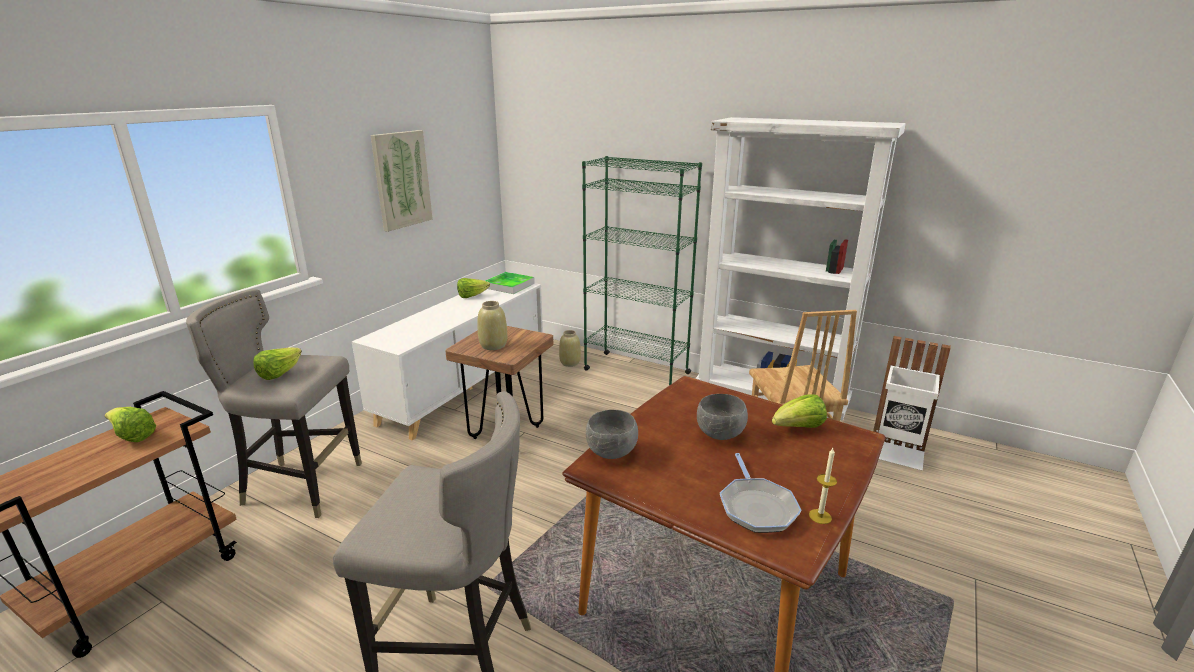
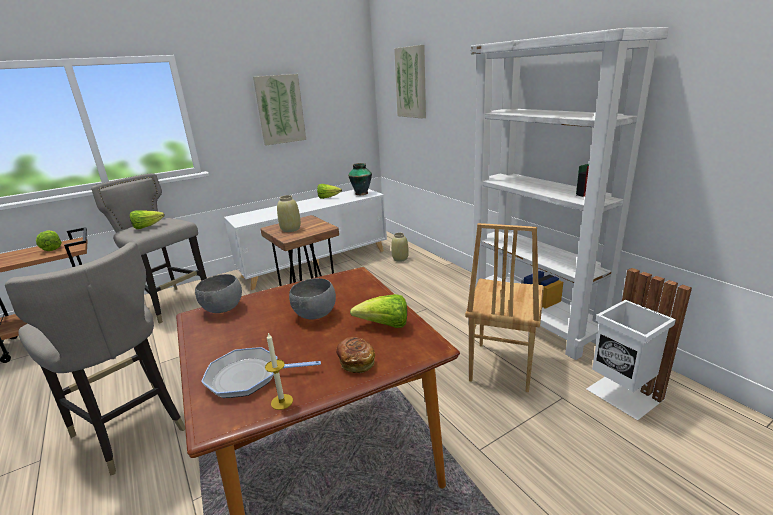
camera: 30 degrees right, 0 degrees up
(509, 286) = (361, 193): tray -> vase
(570, 145) = (411, 82): none -> picture
(636, 371) = (443, 273): green bookcase -> none
(756, 507) = (248, 377): frying pan -> frying pan turned 60 degrees clockwise
(825, 466) = (356, 362): none -> bread

